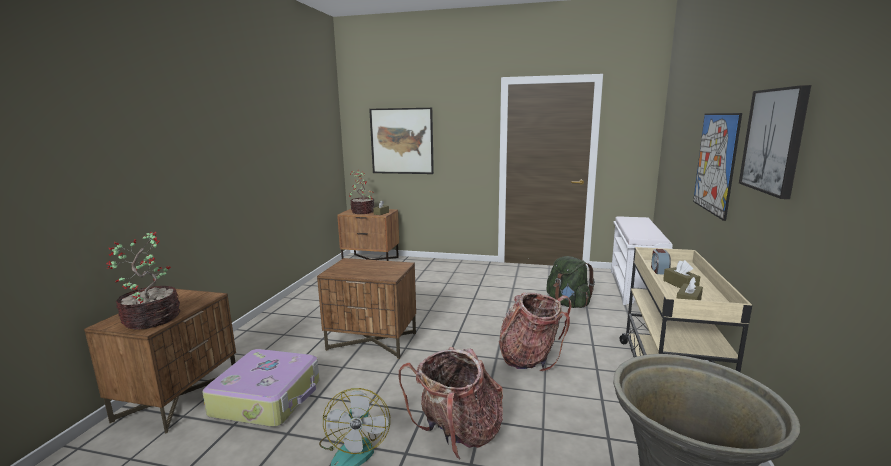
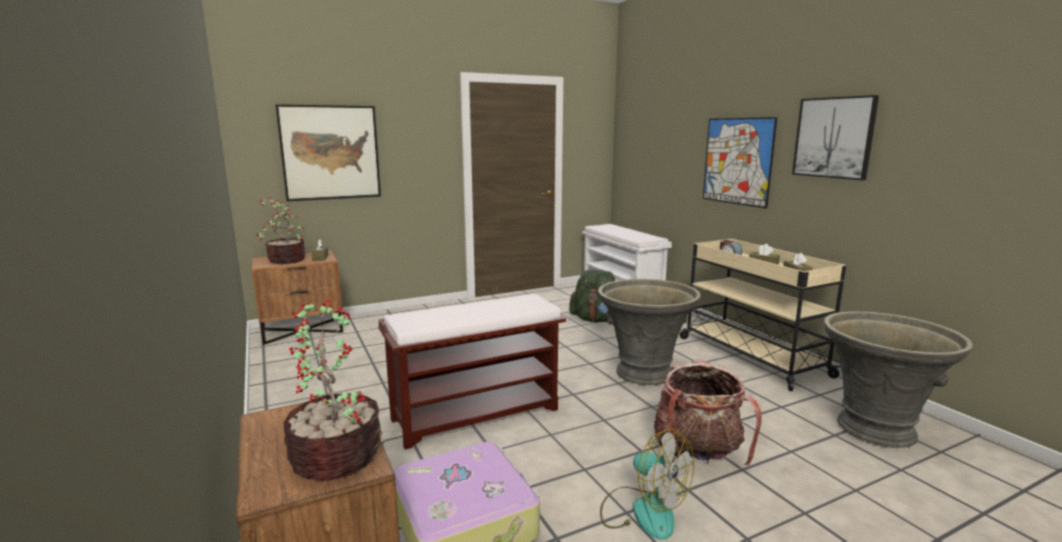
camera: 40 degrees left, 0 degrees up
(372, 341) = (477, 414): brown nightstand -> brown bench
(531, 358) = (643, 373): backpack -> grey planter

